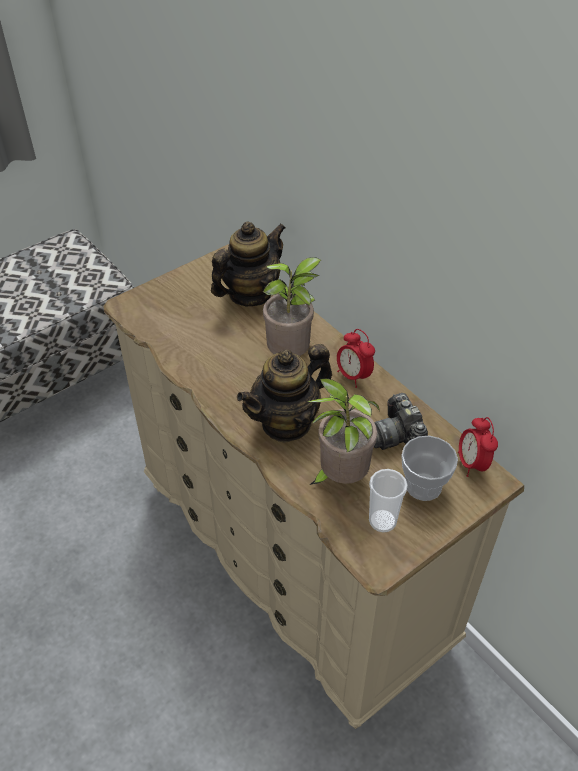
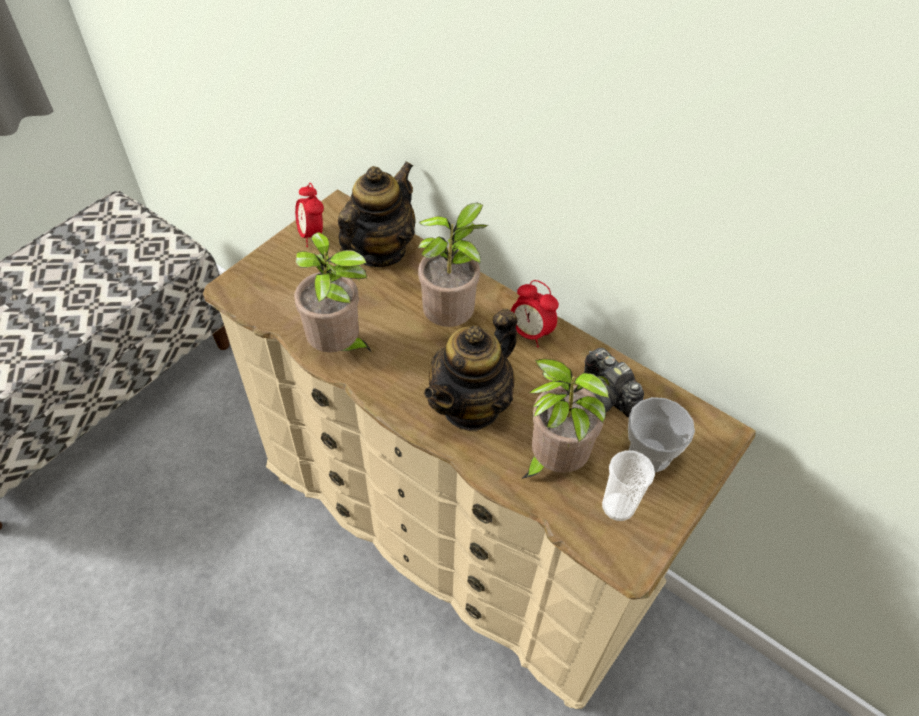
camera: 15 degrees left, 5 degrees up
(194, 362) = (338, 348): none -> potted plant
(472, 463) = (693, 416): alarm clock -> alarm clock (312, 235)

